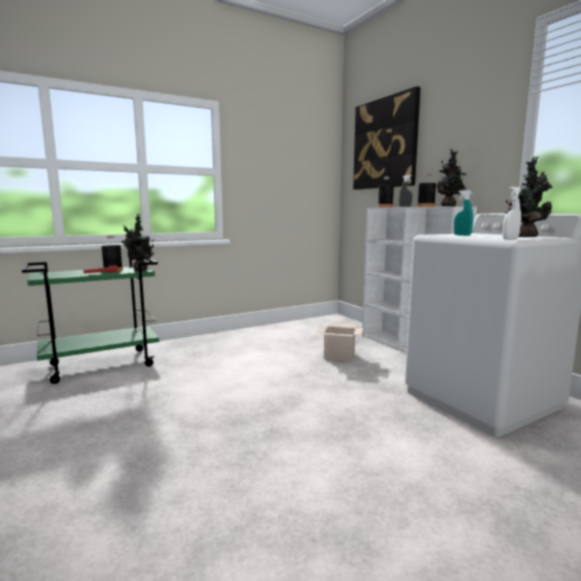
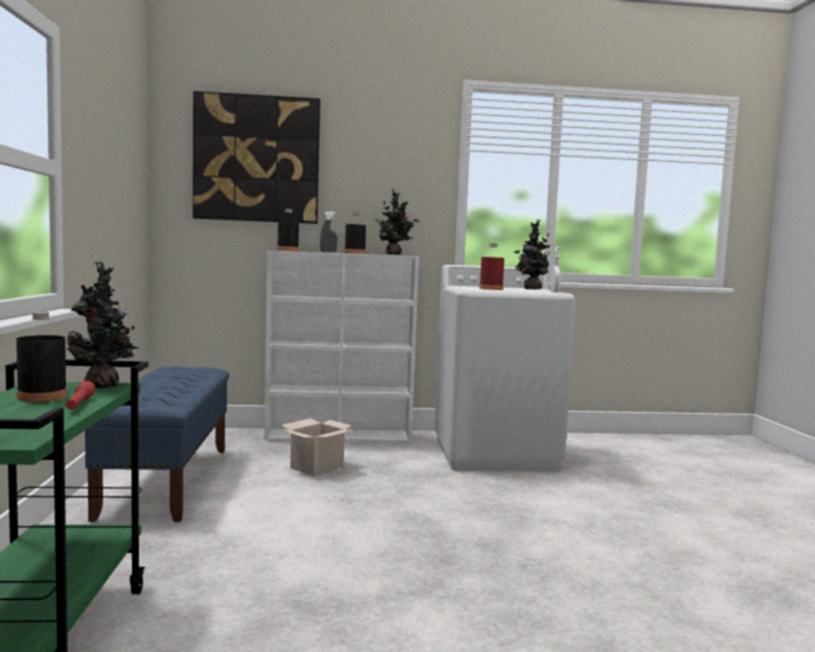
camera: 65 degrees left, 5 degrees down
(271, 336) = (167, 480): none -> blue bench
(462, 235) = (491, 289): turquoise spray bottle -> red bottle

